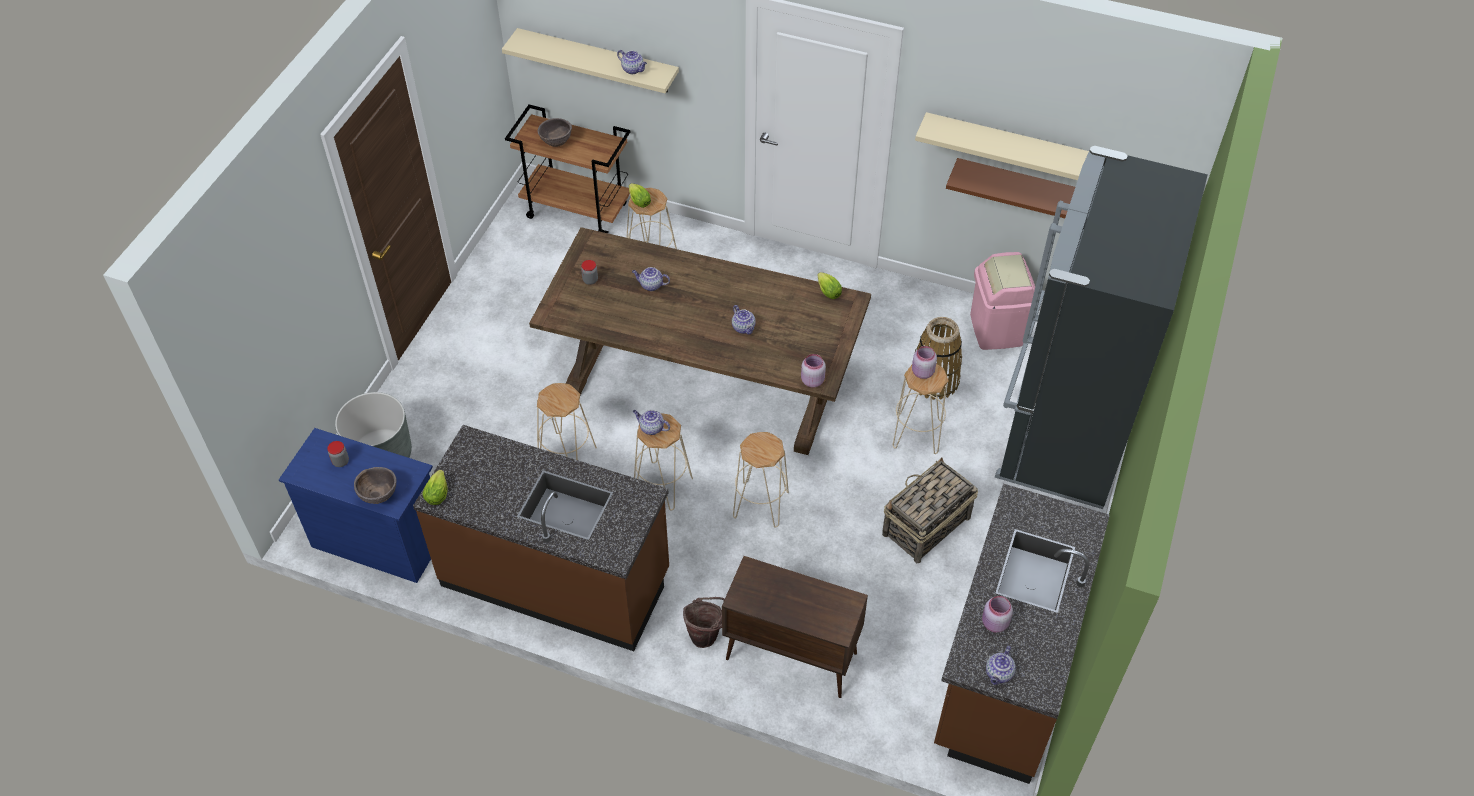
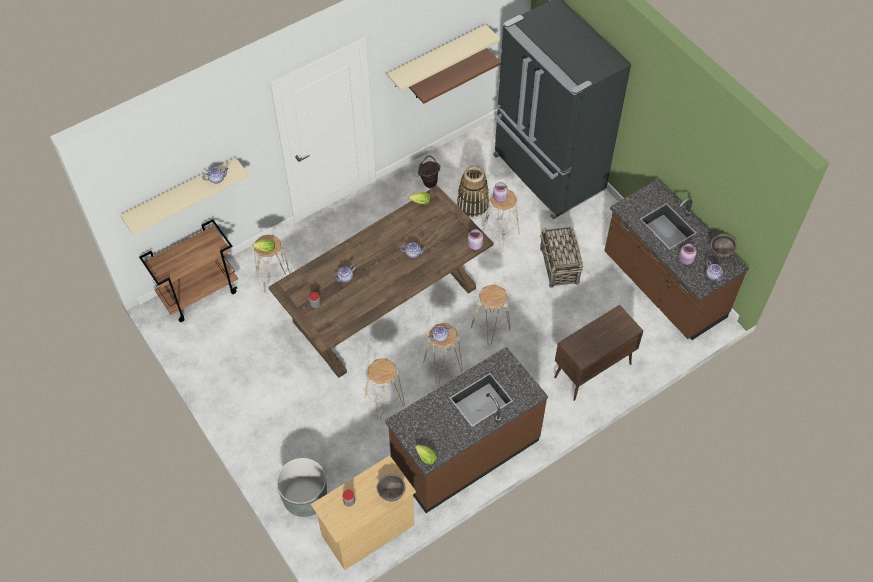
camera: 55 degrees left, 5 degrees up
(378, 539) = (367, 530): blue dresser -> beige dresser
(556, 143) = (182, 262): brown bowl -> brown bowl (720, 253)
(706, 635) = (553, 401): brown bucket -> brown bucket (429, 182)
(997, 329) = (463, 157): pink trash can -> none

